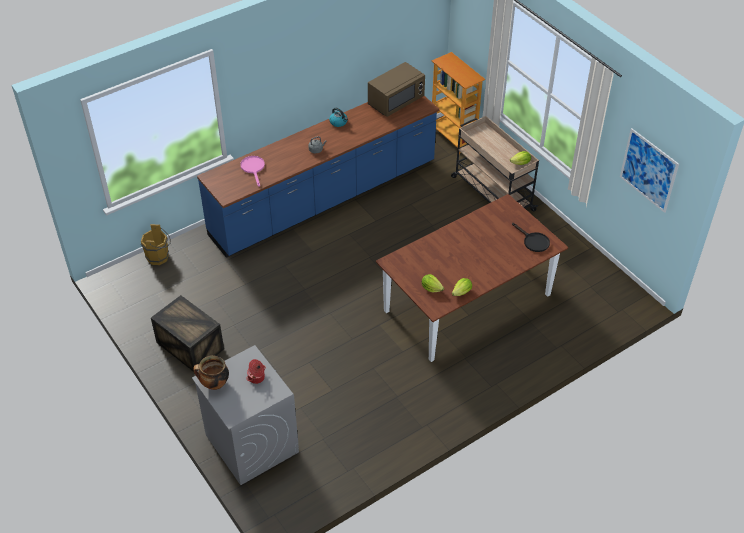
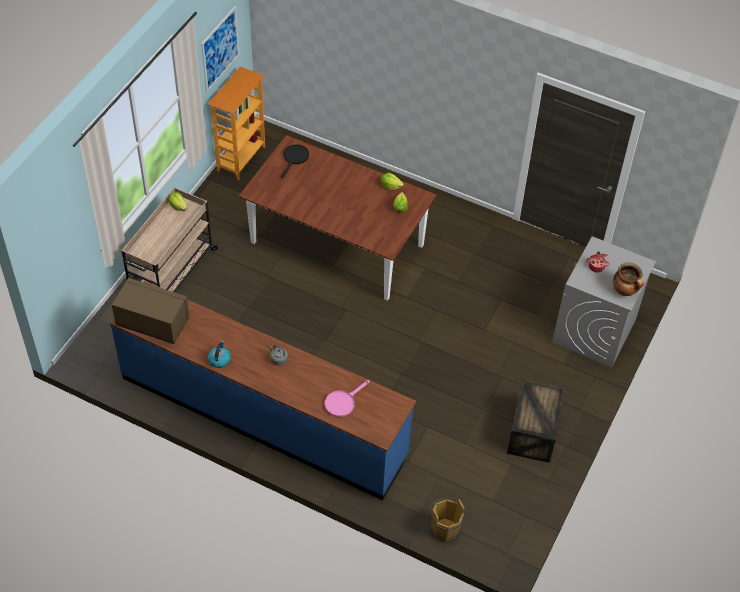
camera: 120 degrees left, 5 degrees up
(453, 138) = (93, 339): bookcase -> bookcase (240, 159)

